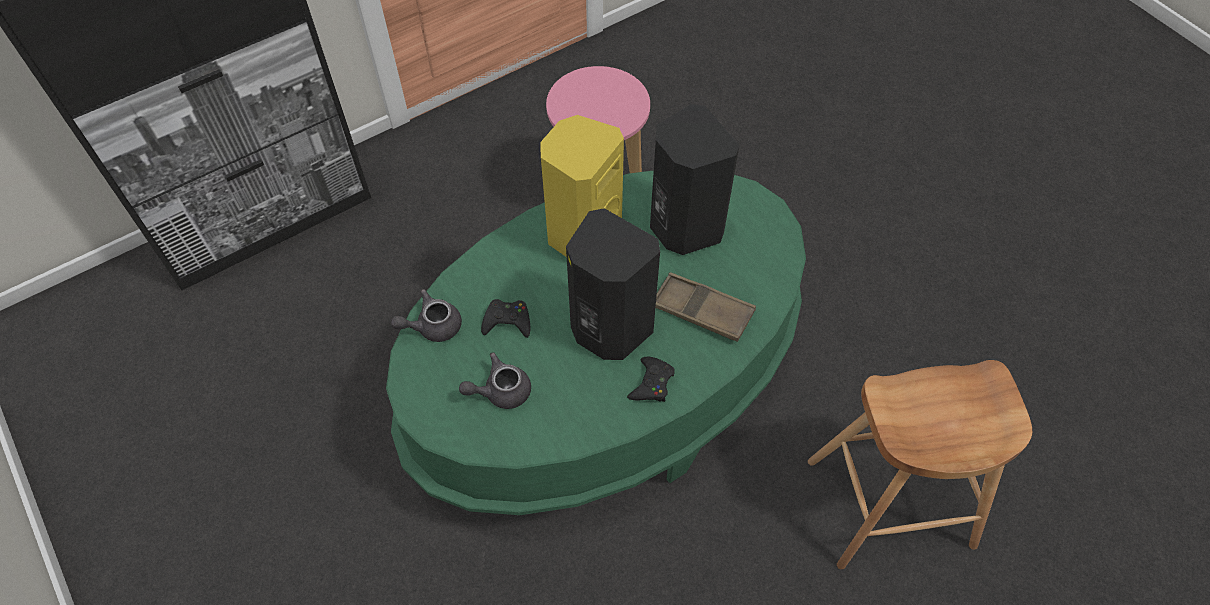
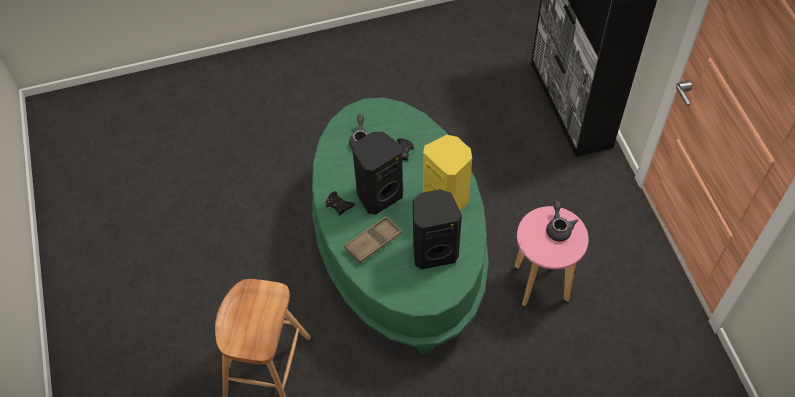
camera: 110 degrees right, 0 degrees up
(432, 326) = (411, 120): grey teapot -> grey teapot (558, 228)

